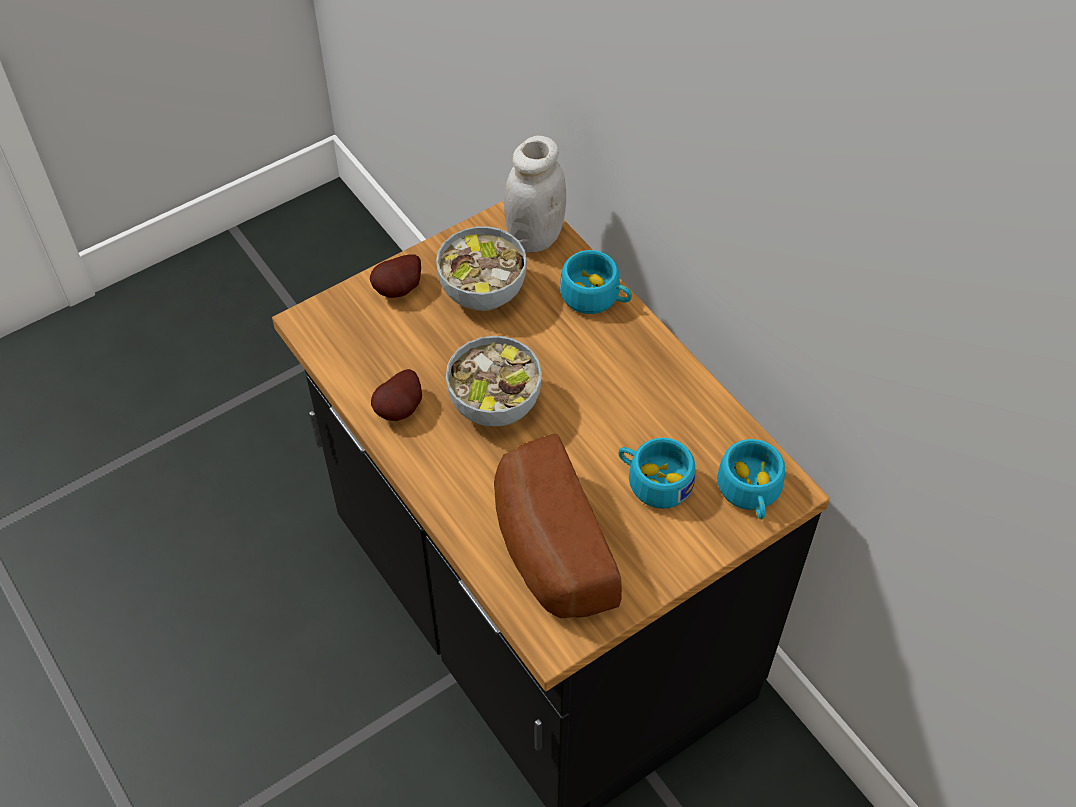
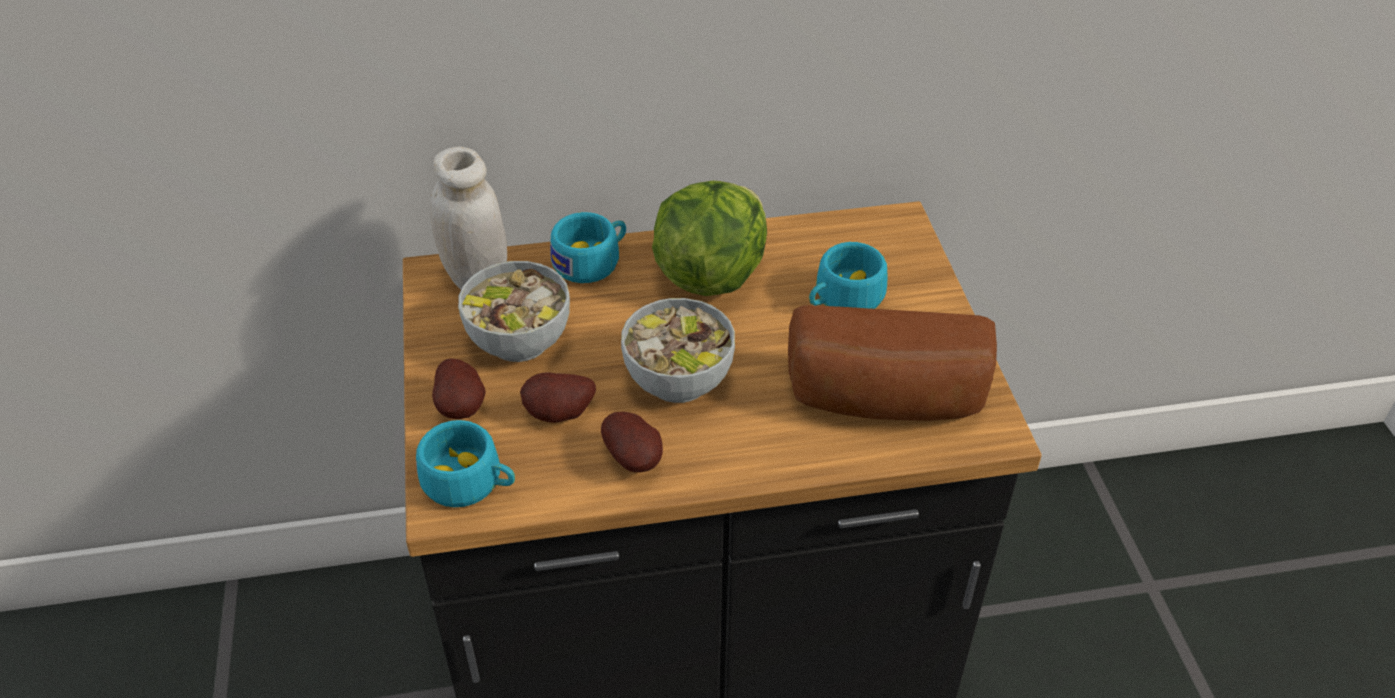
camera: 65 degrees left, 10 degrees down
(420, 348) = (560, 416): none -> potato
(628, 378) = (710, 274): none -> lettuce
(750, 493) = (891, 243): turquoise cup -> turquoise cup (470, 483)

